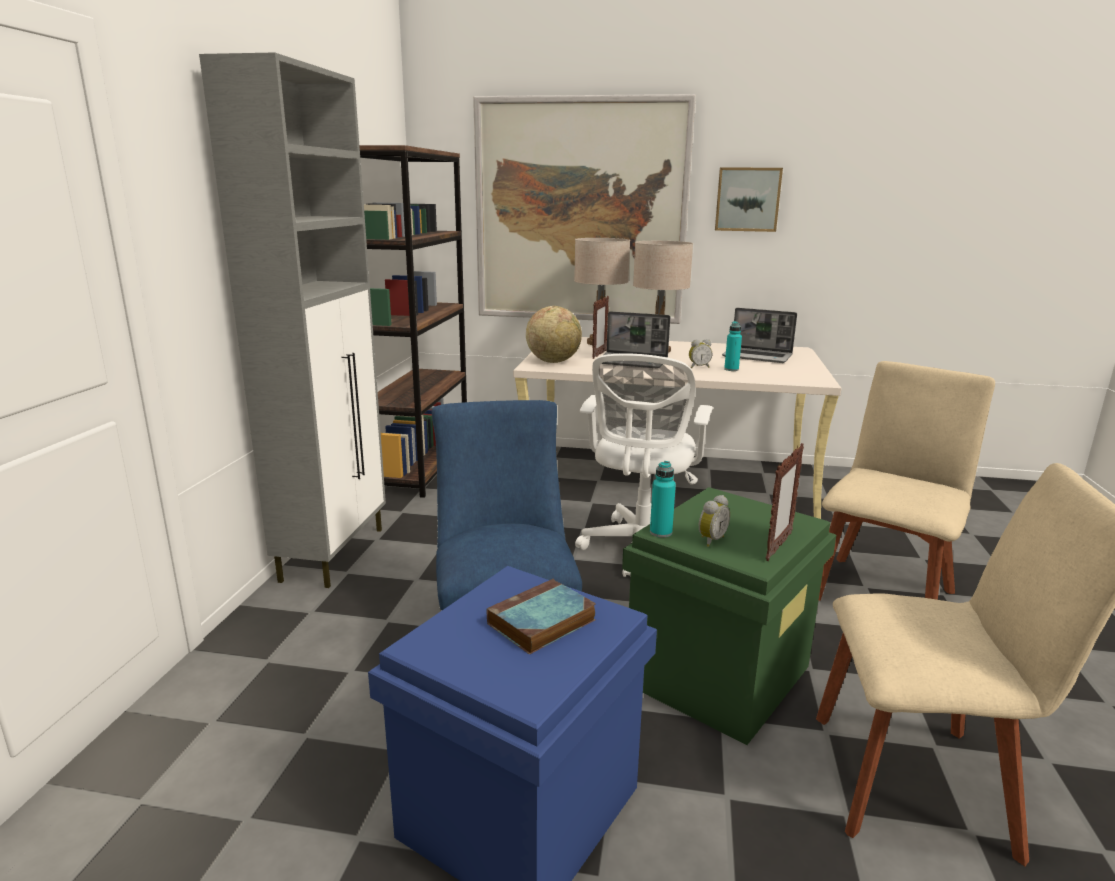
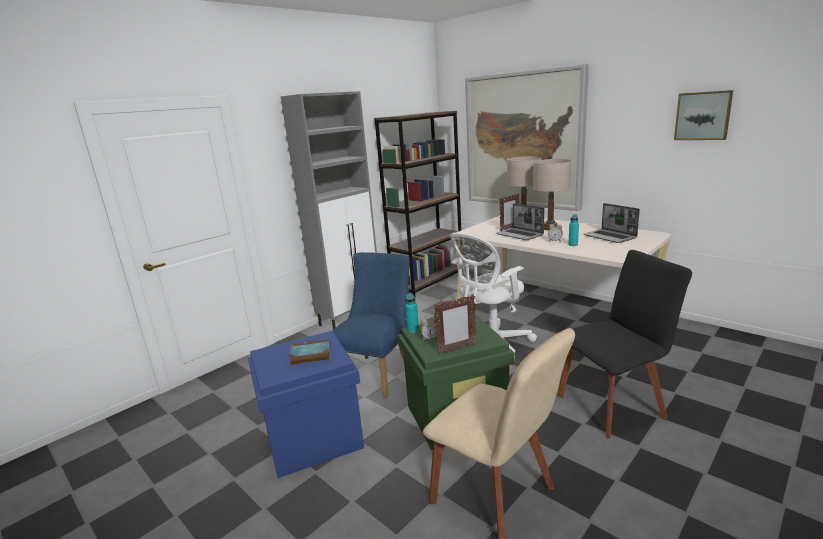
camera: 35 degrees right, 0 degrees up
(553, 361) = (476, 231): globe -> none
(747, 199) = (624, 129): picture -> picture (703, 116)
(883, 592) = (613, 404): beige chair -> black chair

